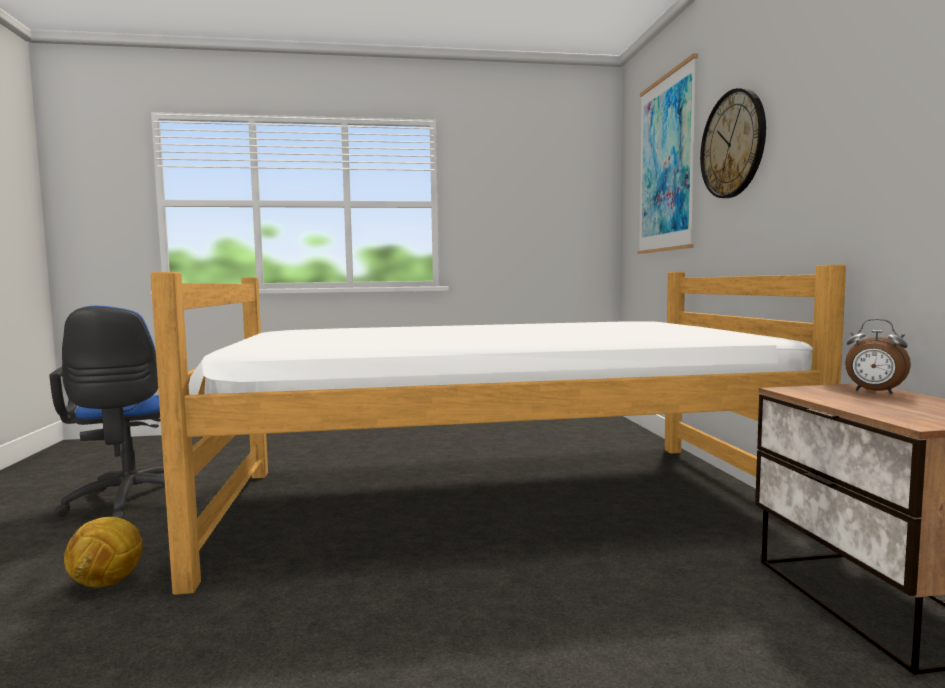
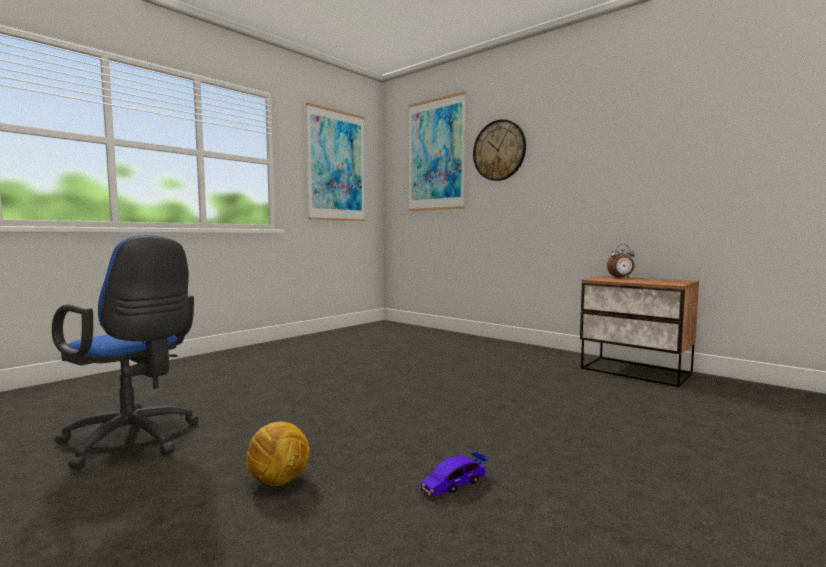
camera: 40 degrees left, 0 degrees up
(193, 663) = (454, 483): none -> toy car
(498, 502) = (425, 372): bed -> none
(535, 198) = (336, 166): none -> picture

